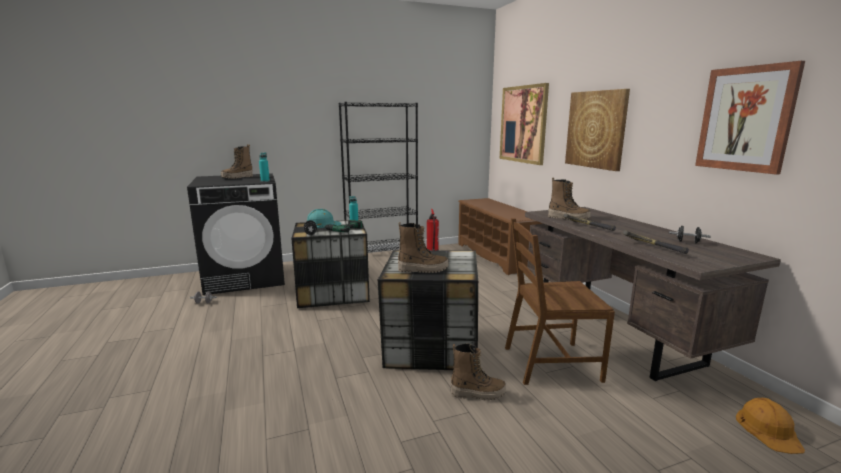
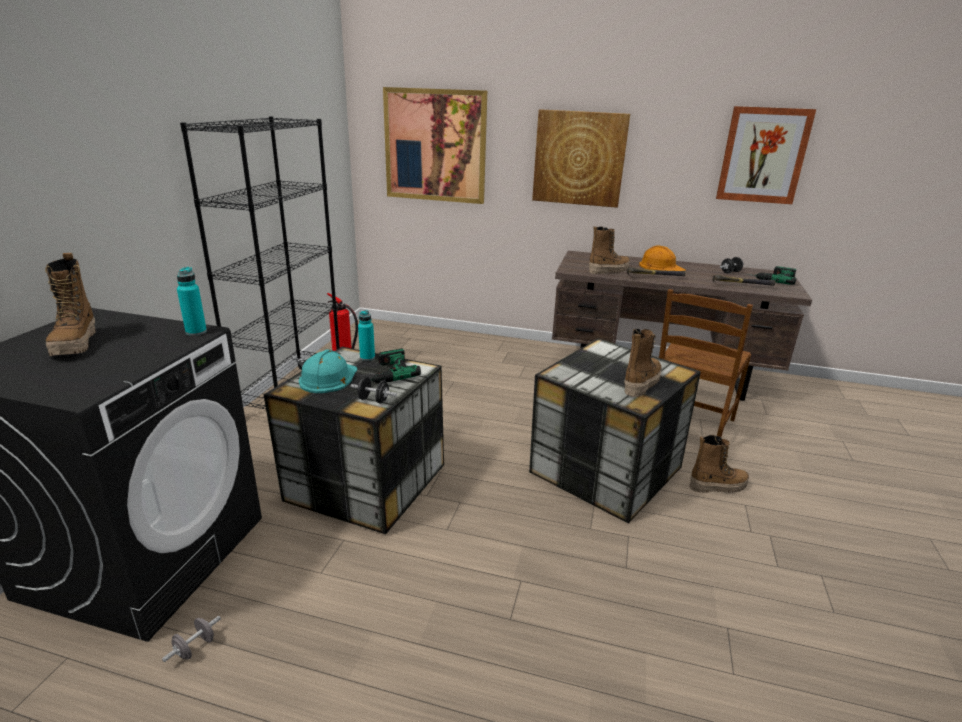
camera: 55 degrees left, 10 degrees up
(477, 393) = (717, 486): boot -> boot turned 45 degrees clockwise
(496, 256) = (420, 335): brown shoe rack -> none
(720, 254) = (770, 278): none -> power drill
(768, 429) = (821, 399): orange hard hat -> orange hard hat (661, 267)

